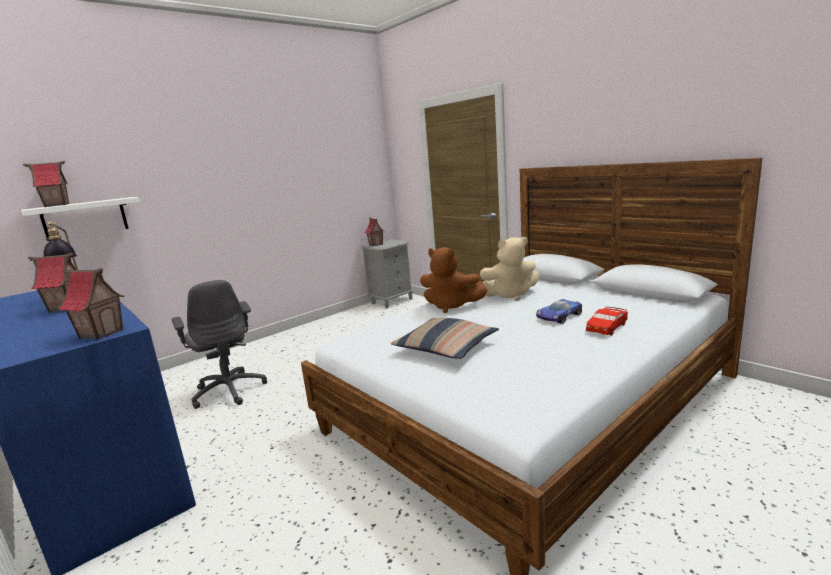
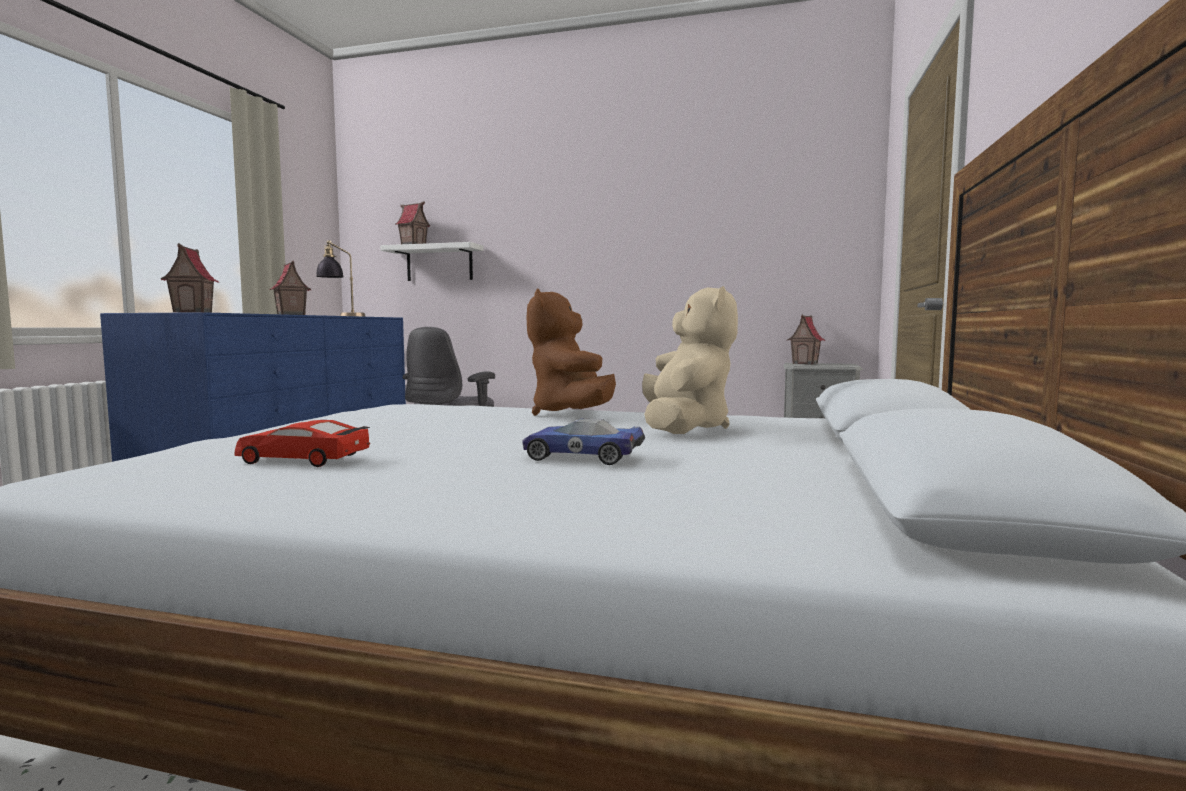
camera: 55 degrees right, 10 degrees down
(446, 347) = (368, 429): pillow -> none
(510, 295) = (684, 428): beige plush toy -> beige plush toy turned 135 degrees counterclockwise
(606, 327) = (540, 486): red toy car -> red toy car (304, 459)

